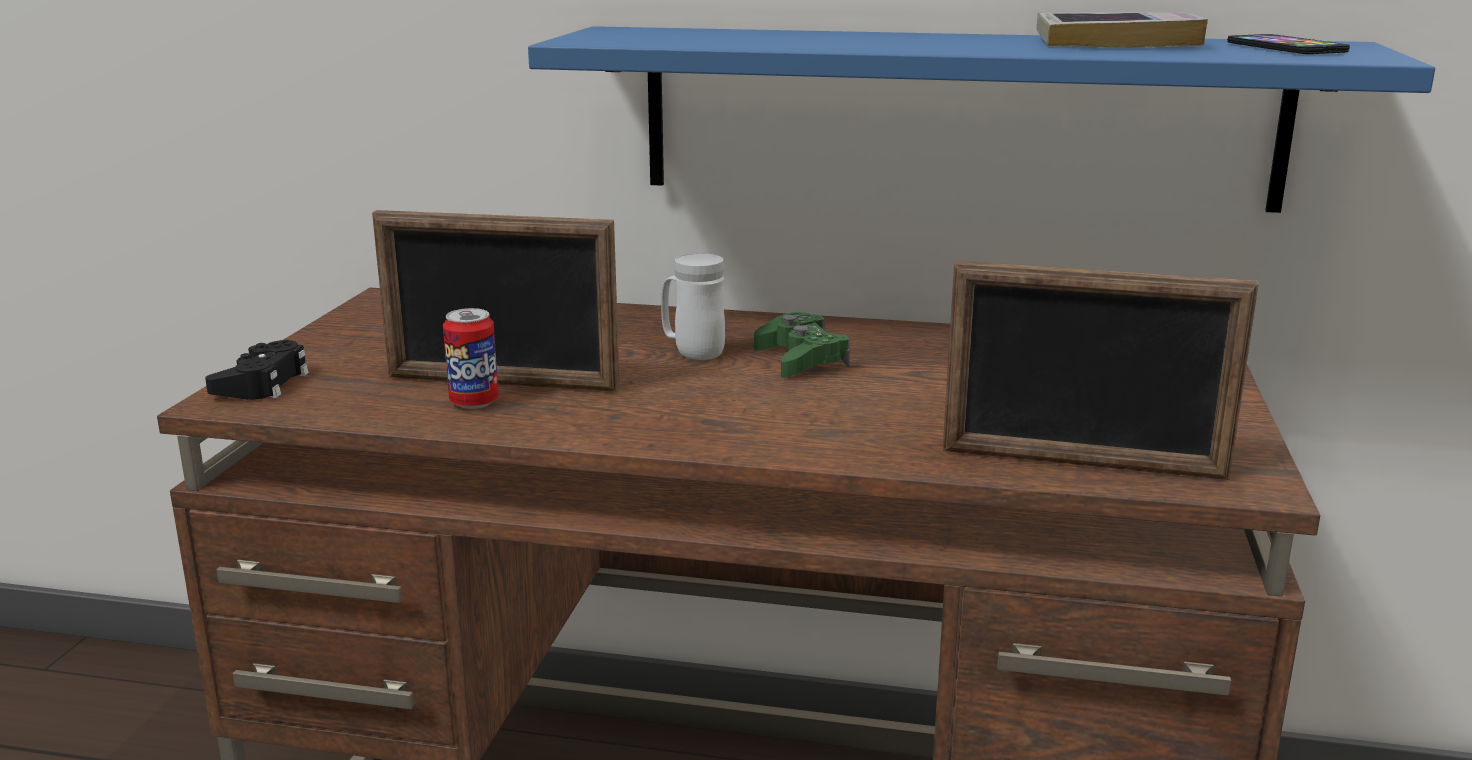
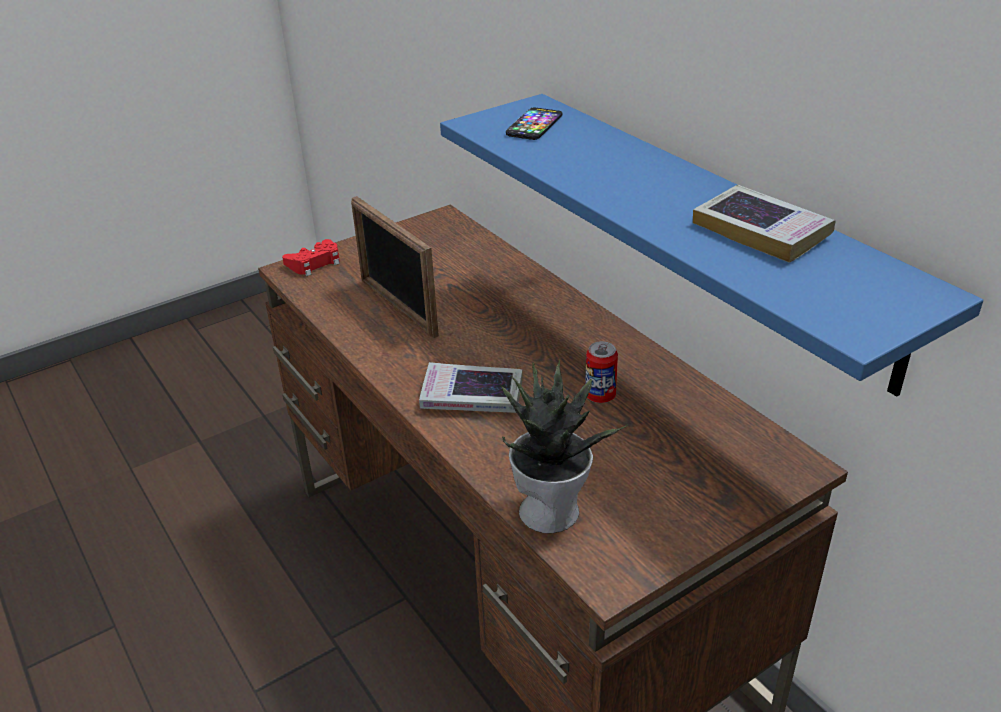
camera: 45 degrees right, 15 degrees up
(262, 383) = (314, 263): black game controller -> red game controller
(474, 402) = (368, 316): can -> can (600, 396)
(692, 352) = (511, 324): white mug -> none
(783, 418) = (472, 396): none -> book
(800, 359) = (553, 356): green game controller -> none
(1082, 463) = (551, 510): picture frame -> potted plant
(1285, 47) = (855, 285): phone -> phone (534, 125)

